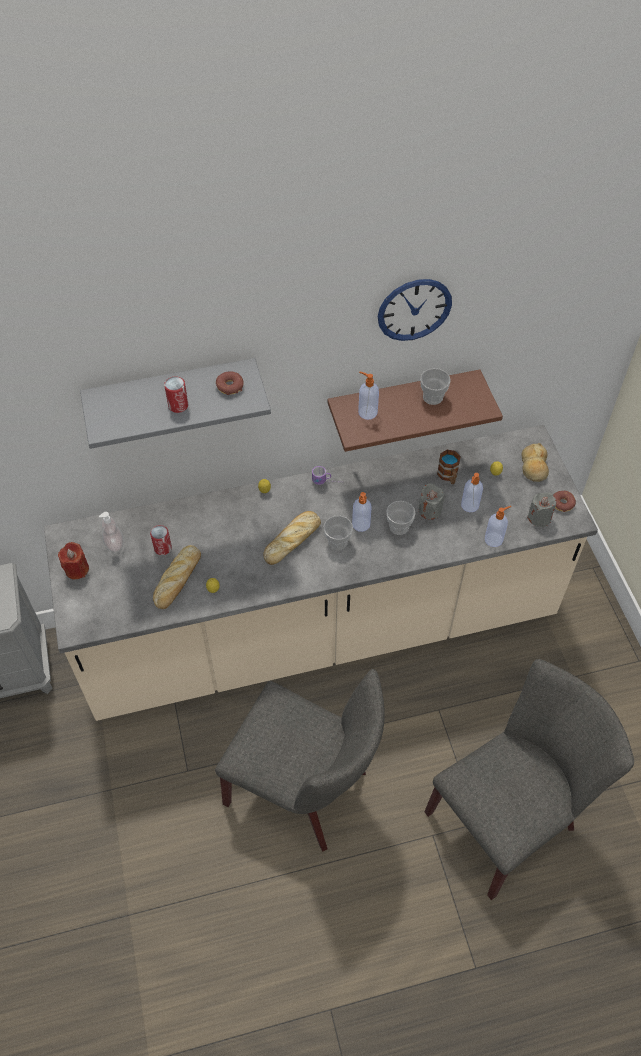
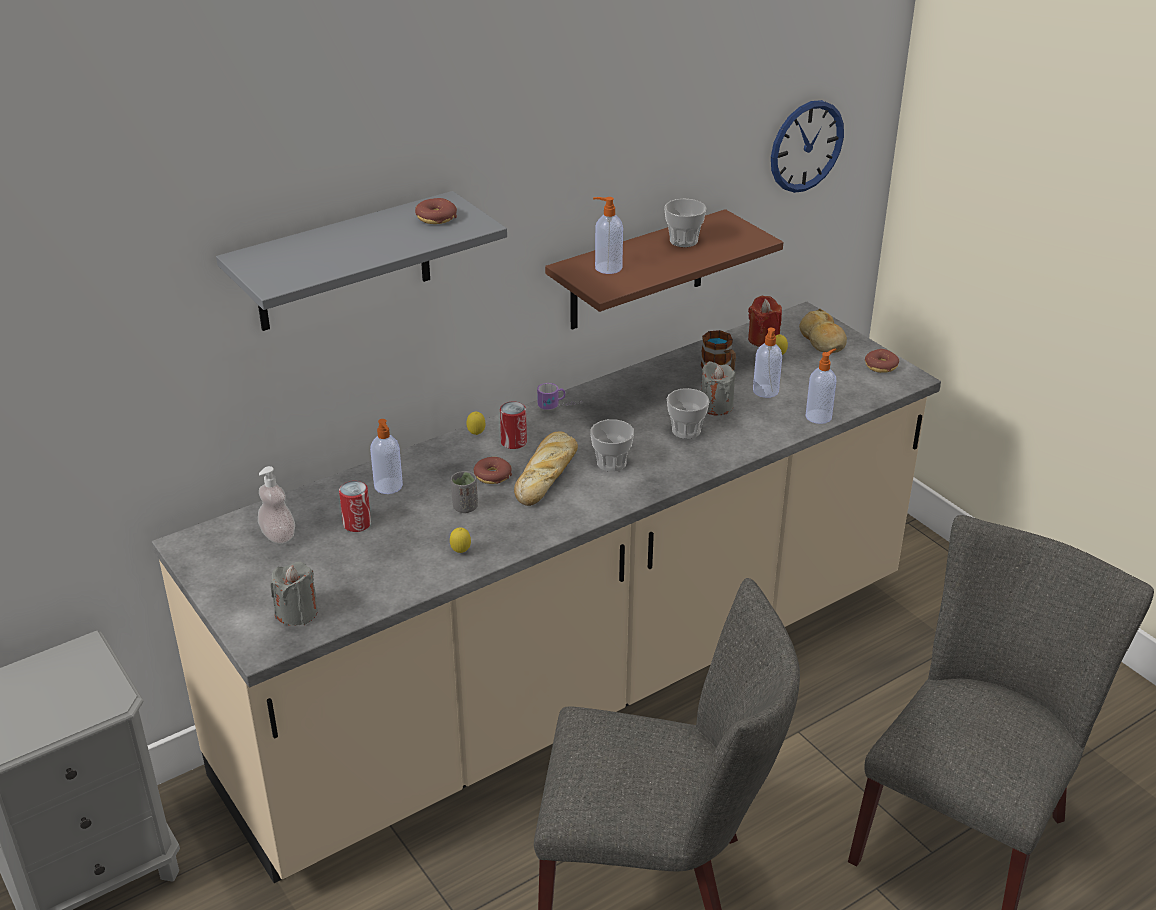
camera: 20 degrees left, 20 degrees down
(77, 569) = (231, 577): red candle -> red candle (763, 339)
(177, 581) = (399, 554): bread -> none
(178, 405) = (373, 245): can -> can (513, 442)
(231, 553) = (465, 507): none -> grey cup
(259, 531) = (492, 476): none -> donut
(361, 525) = (633, 439): soap dispenser -> soap dispenser (388, 486)
(414, 309) = (644, 104): wall clock -> wall clock (806, 146)
(539, 517) = (861, 384): grey candle -> grey candle (297, 613)

